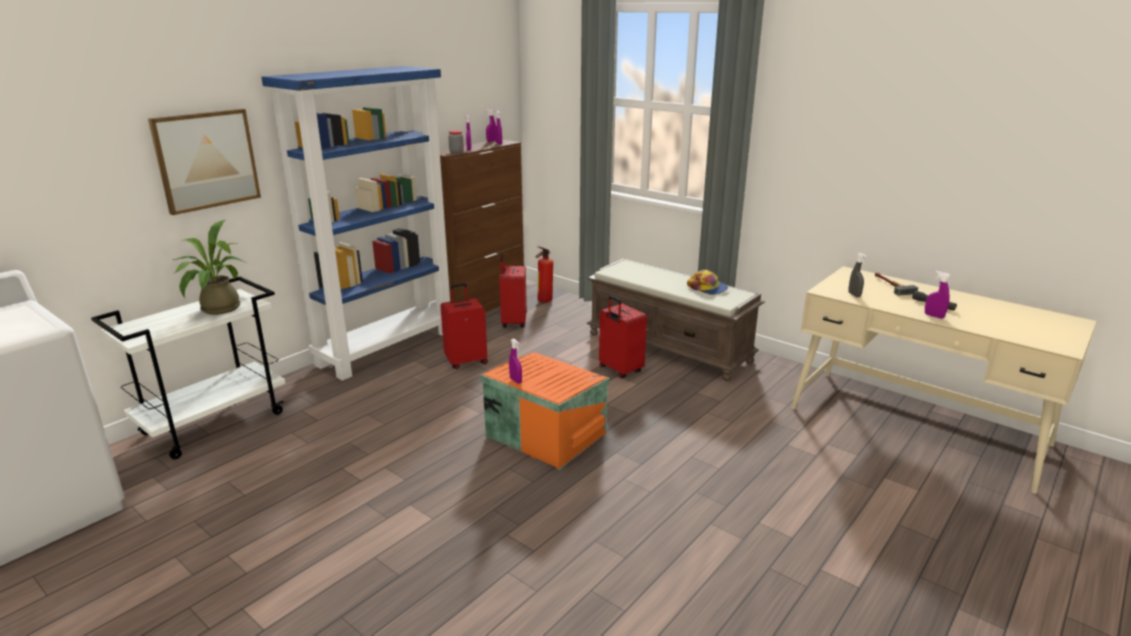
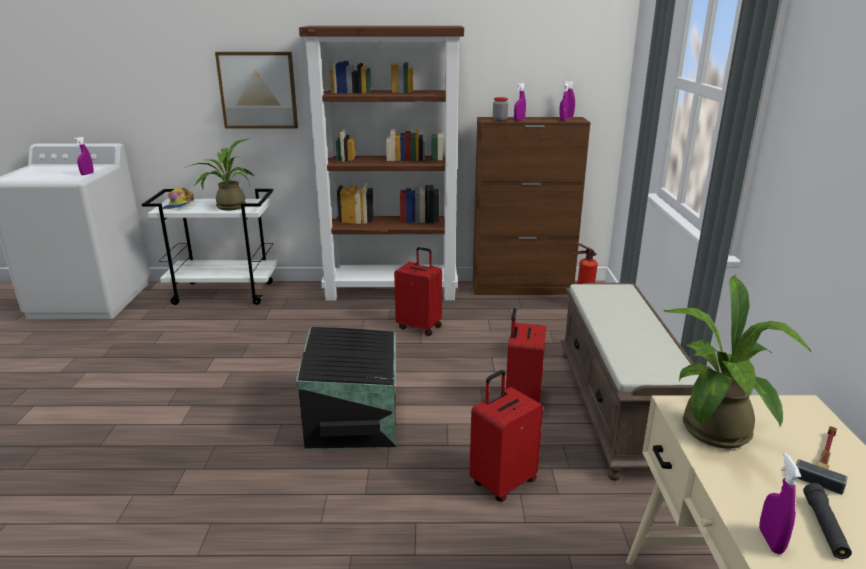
camera: 50 degrees right, 0 degrees up
(387, 348) = (392, 291): blue bookcase -> brown bookcase
(513, 322) = (516, 313): red suitcase -> red suitcase (502, 482)
(515, 380) = (315, 344): purple spray bottle -> purple spray bottle (87, 174)
(546, 434) = (355, 416): orange storage box -> black storage box
(707, 288) = (653, 349): cap -> cap (179, 205)
(854, 295) = (713, 435): grey spray bottle -> potted plant

